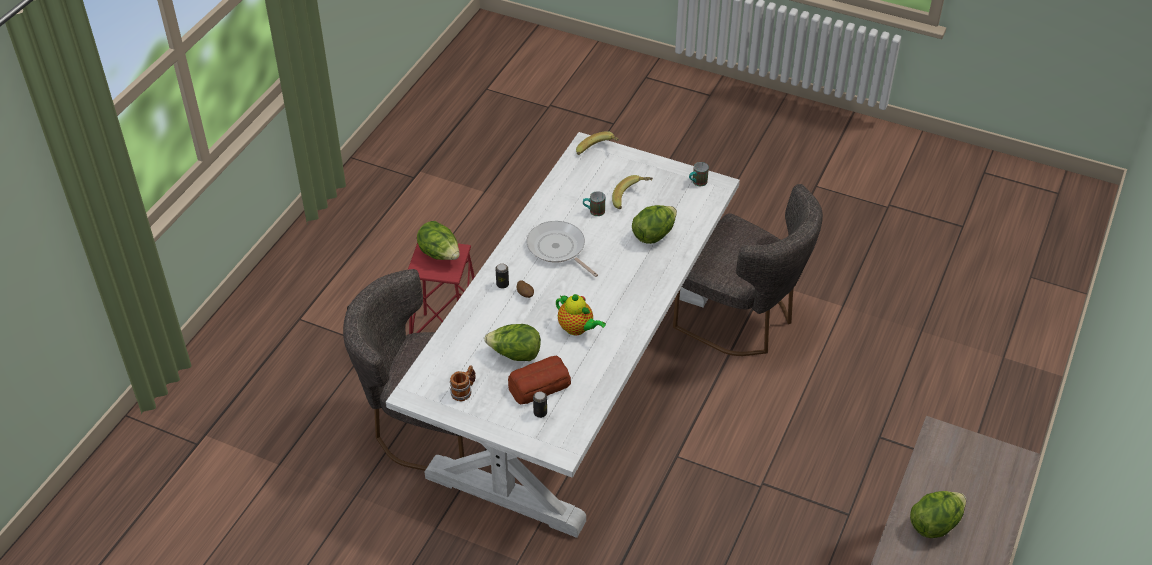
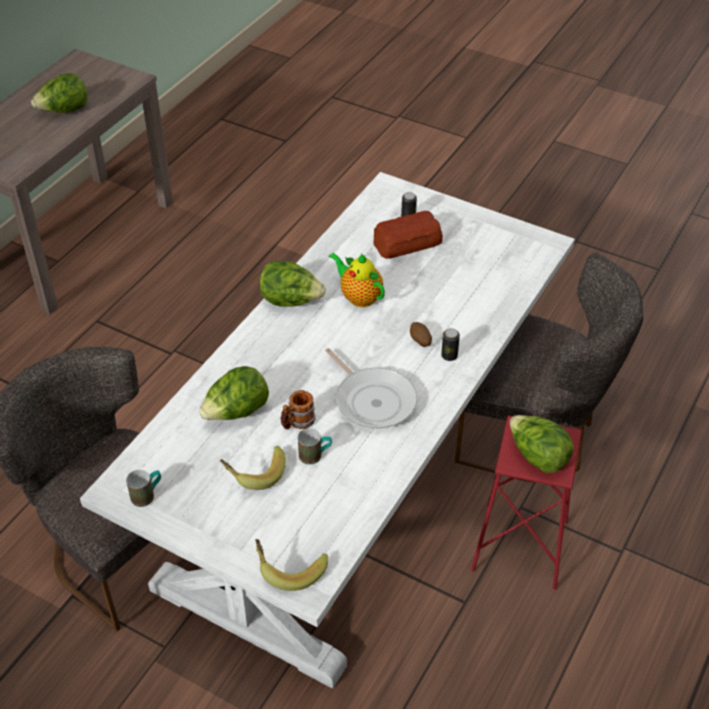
camera: 175 degrees left, 0 degrees up
(464, 391) = (490, 242): mug -> mug (297, 422)
(515, 354) = (434, 274): lettuce -> lettuce (291, 301)

